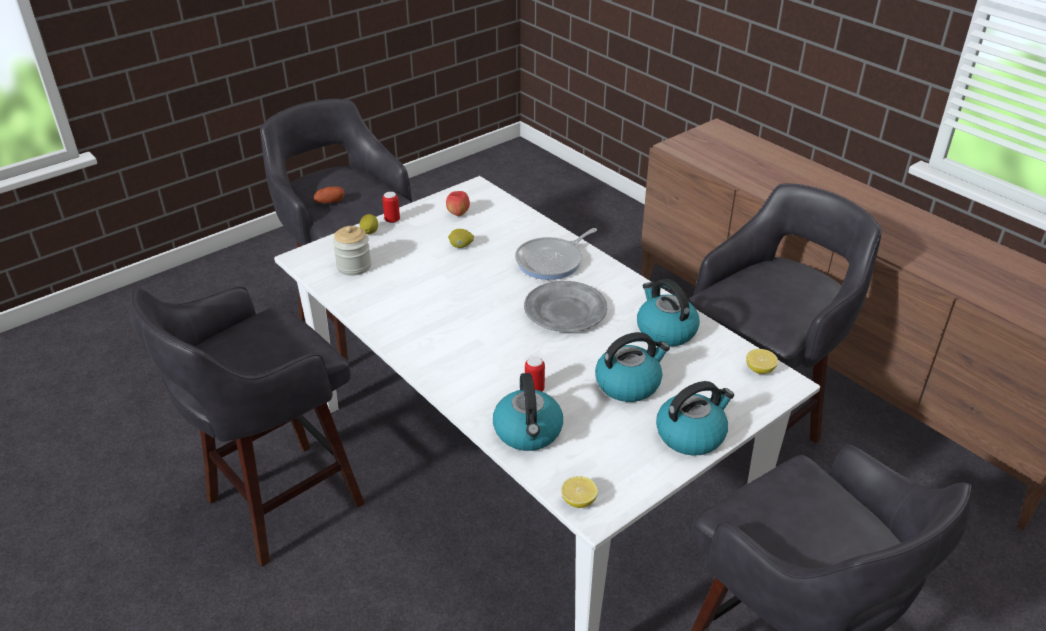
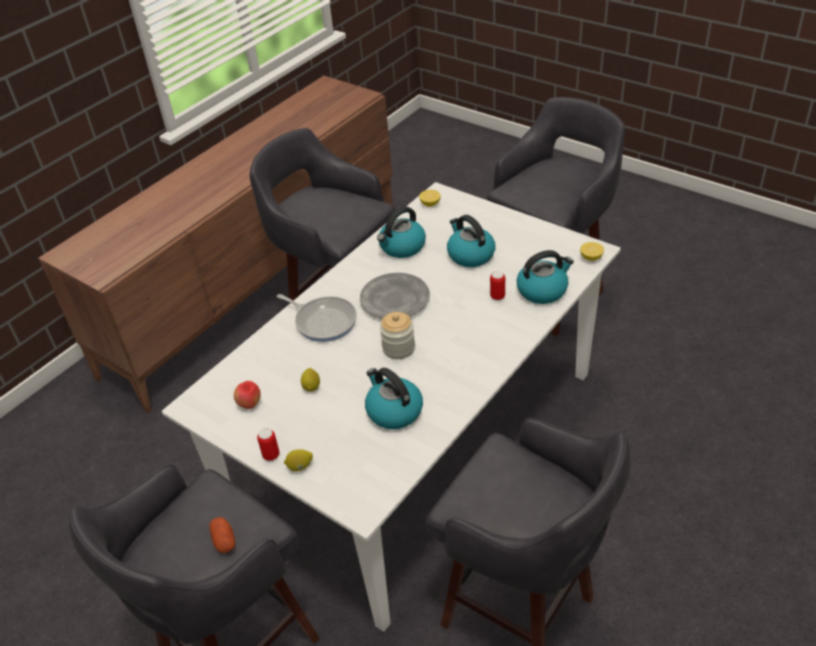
camera: 100 degrees left, 5 degrees up
(354, 266) = (368, 457): jar -> jar (398, 348)
(691, 434) = (507, 223): kettle -> kettle (393, 411)

